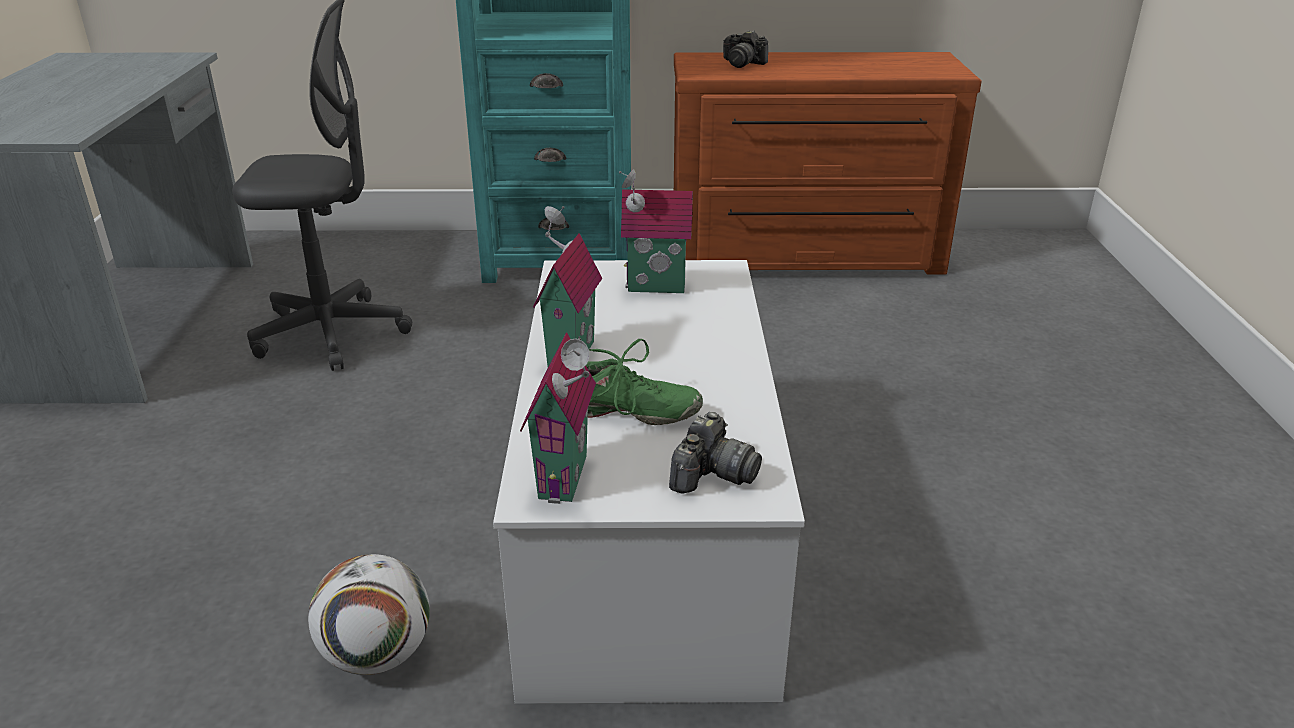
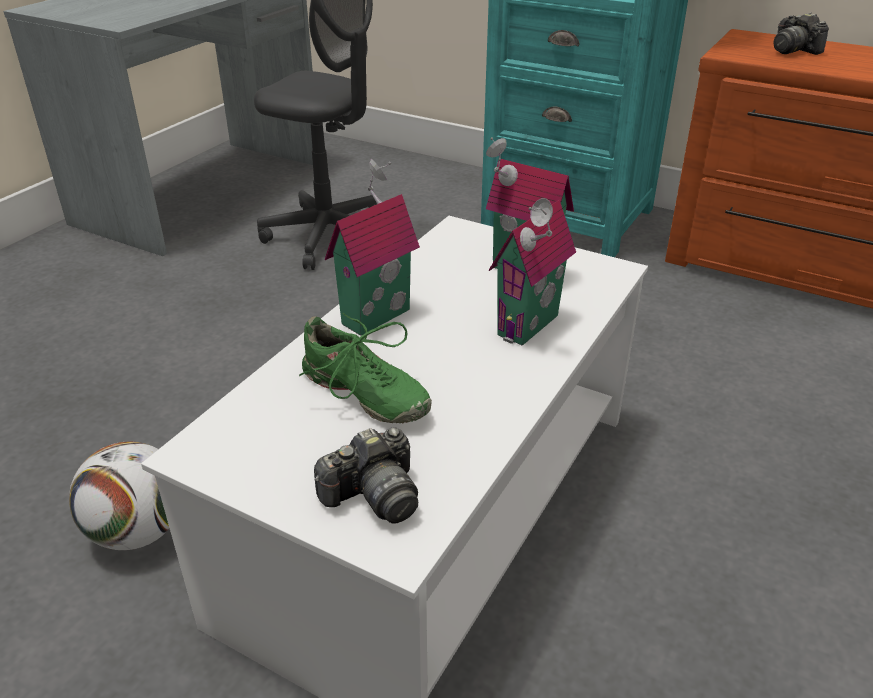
camera: 30 degrees right, 5 degrees up
(568, 477) = (244, 444): toy house -> toy house (531, 327)

